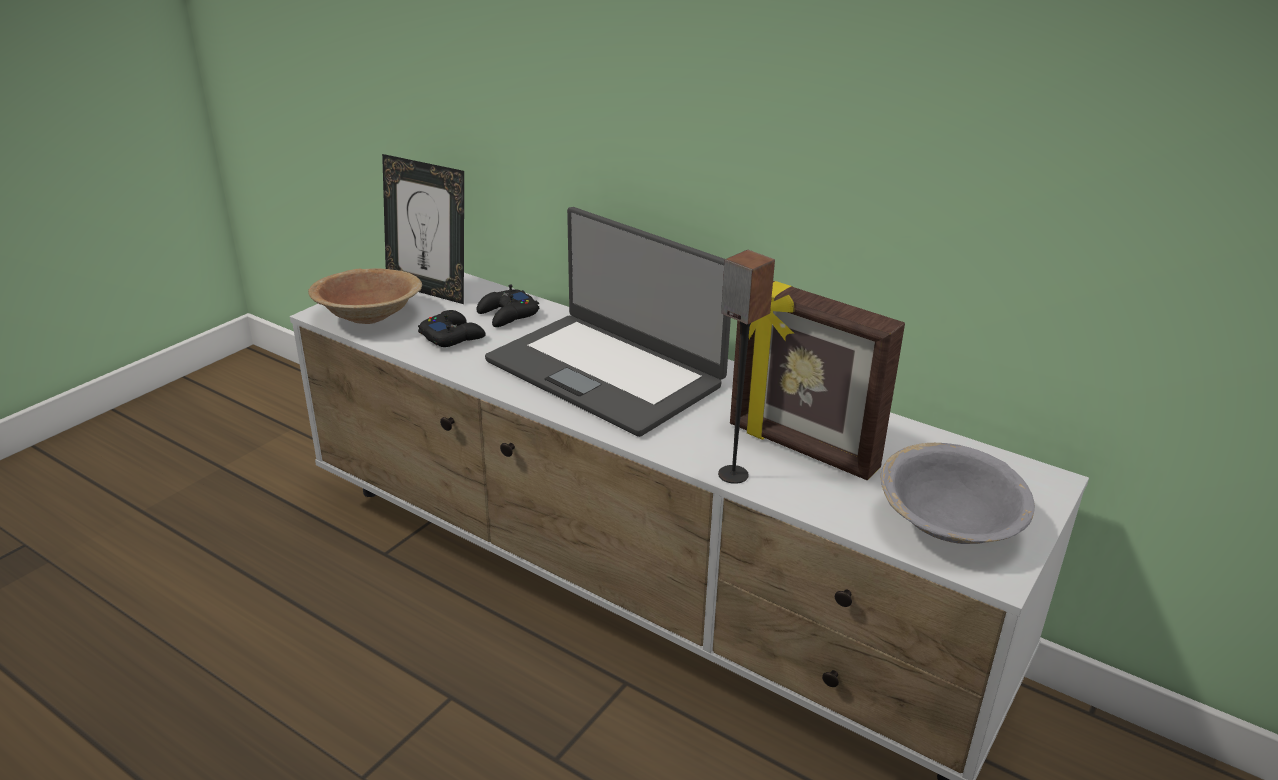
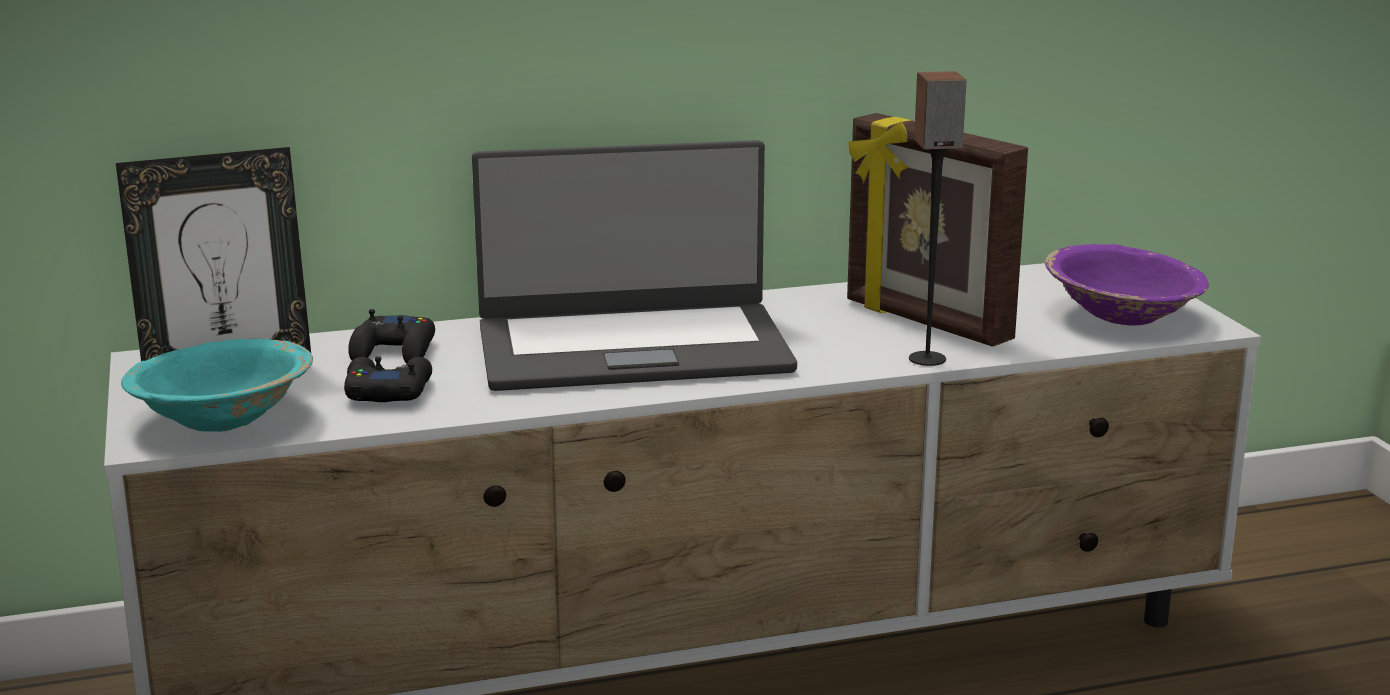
camera: 50 degrees left, 10 degrees down
(369, 316) = (223, 419): brown bowl -> turquoise bowl
(801, 448) = (925, 322): picture frame -> picture frame turned 60 degrees clockwise
(949, 524) = (1122, 316): grey bowl -> purple bowl

